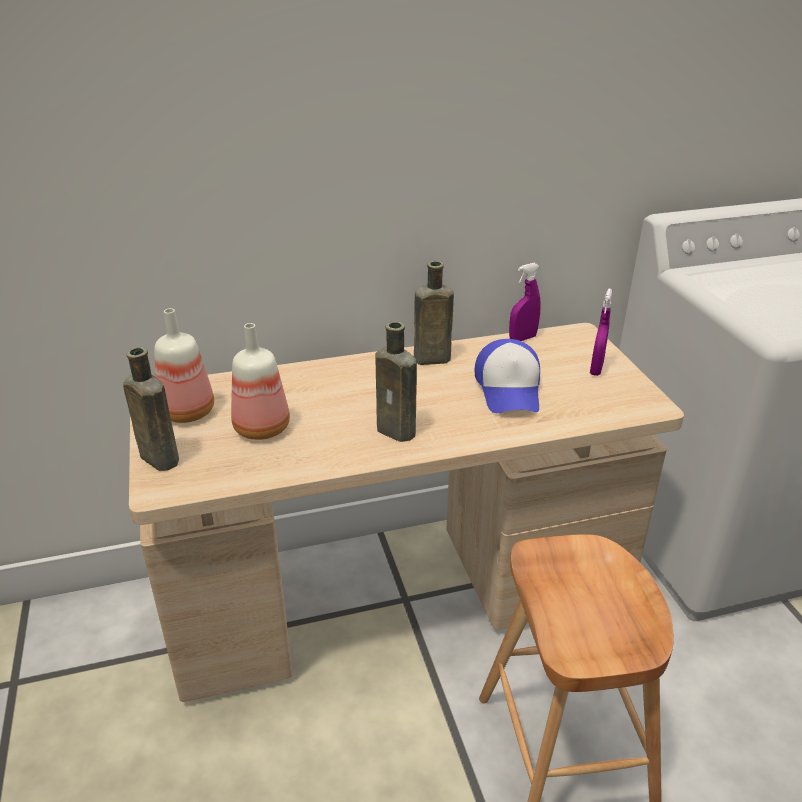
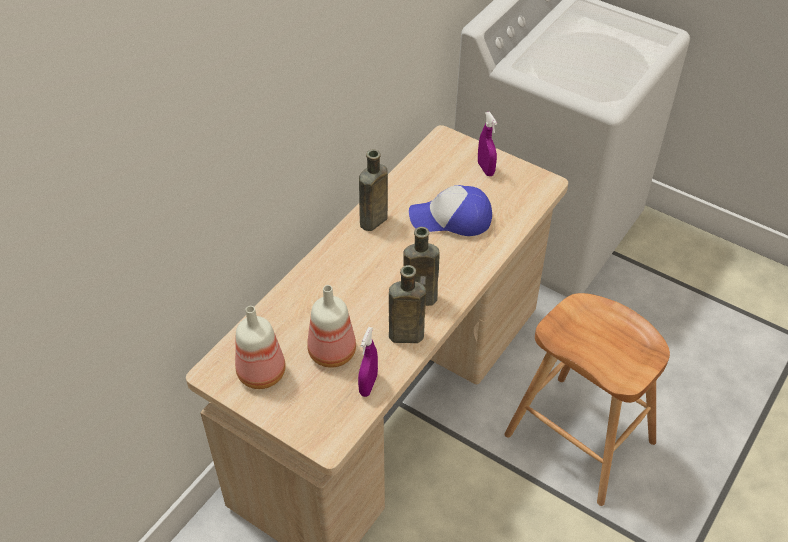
camera: 40 degrees left, 15 degrees up
(157, 457) = (293, 421): brown bottle -> brown bottle (403, 335)
(509, 389) = (451, 219): cap -> cap turned 135 degrees clockwise
(522, 339) = (413, 166): purple spray bottle -> purple spray bottle (368, 385)

